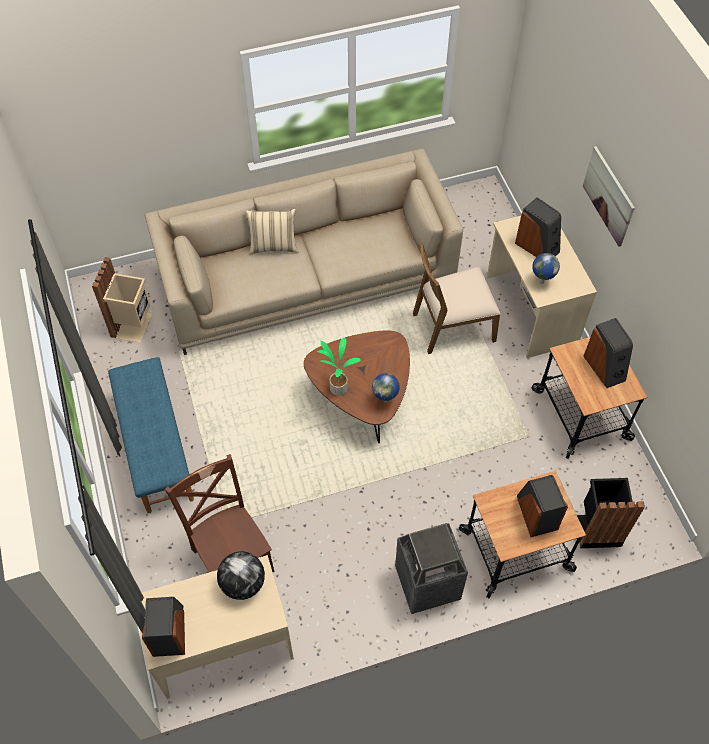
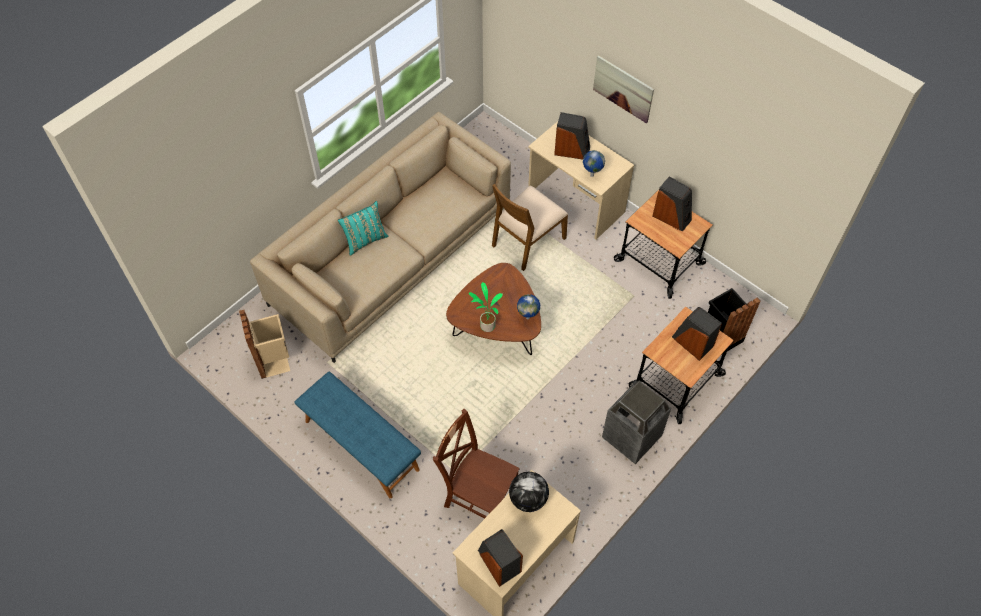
camera: 30 degrees left, 0 degrees up
(273, 246) = (365, 240): beige pillow -> turquoise pillow

